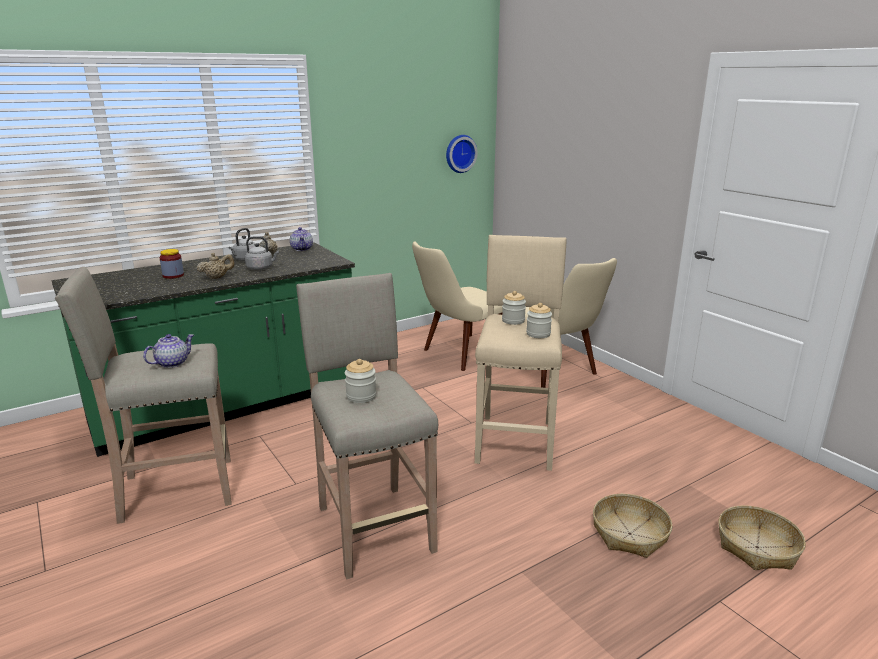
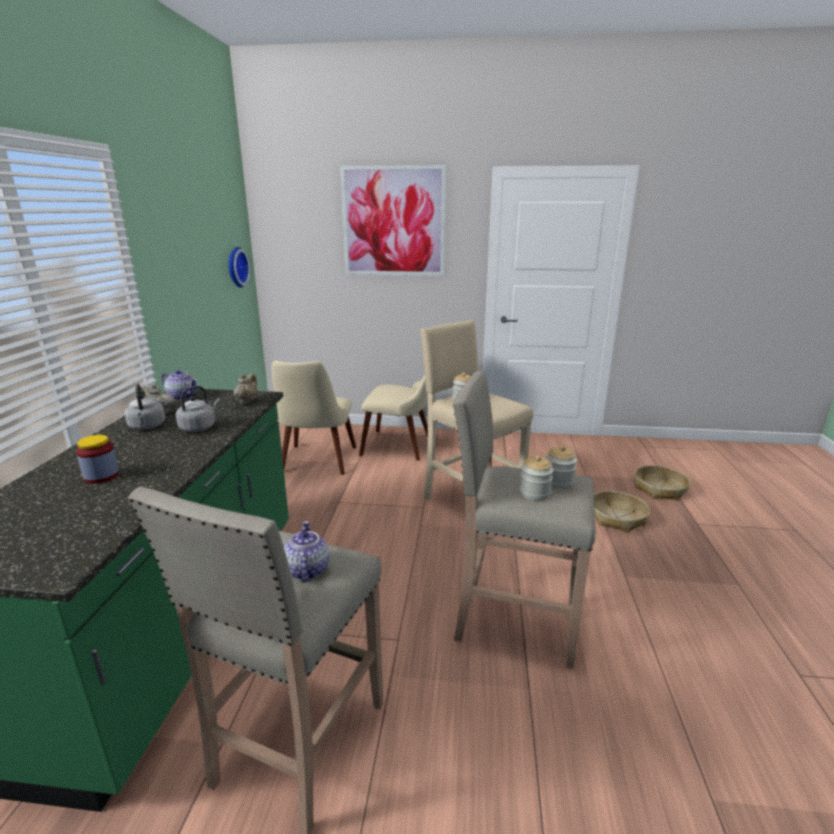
camera: 50 degrees left, 0 degrees up
(217, 277) = (177, 455): beige teapot -> beige teapot (247, 402)
(538, 334) = (499, 401): jar -> jar (558, 482)
(604, 118) = (393, 222): none -> picture

